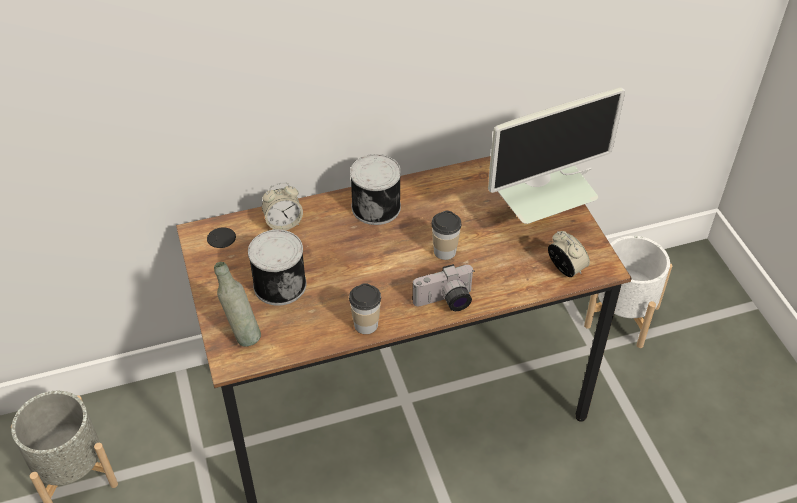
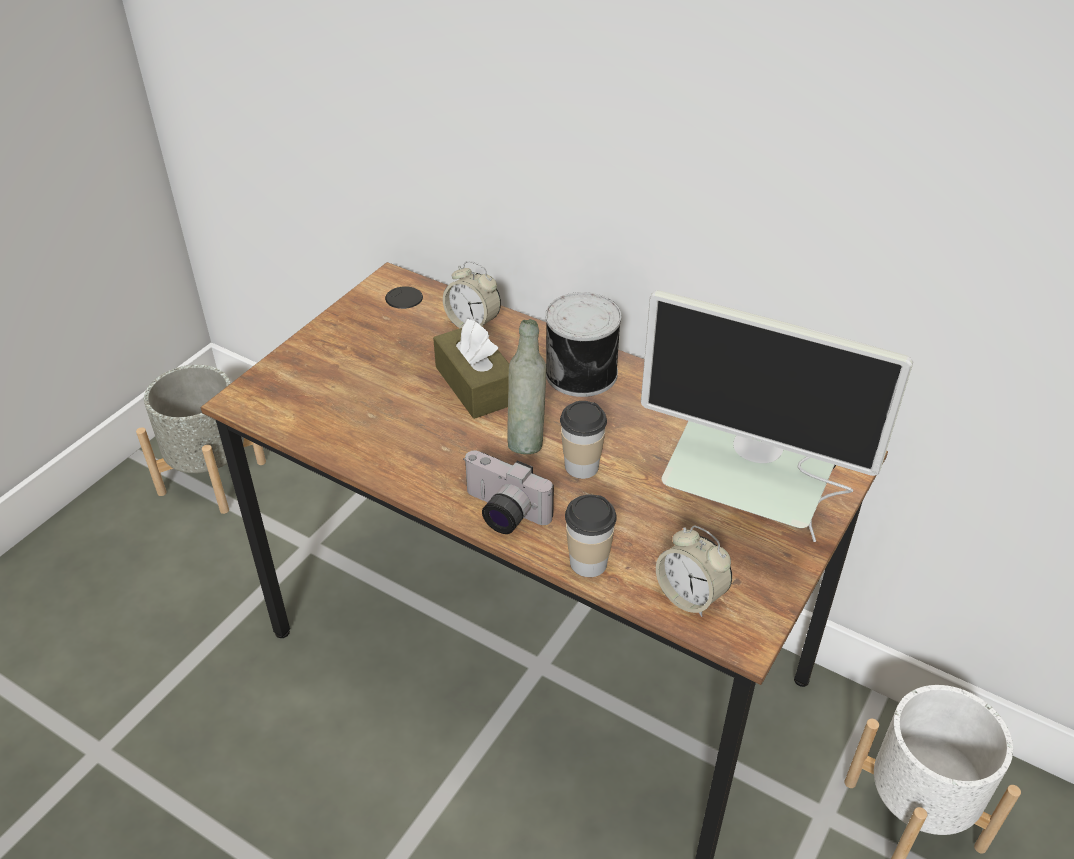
camera: 50 degrees right, 5 degrees down
(242, 334) = (286, 386): grey bottle -> grey bottle (526, 439)
(279, 284) = (384, 370): can -> none
(337, 253) = (475, 385): none -> brown tissue box
(366, 325) = (394, 467): cup -> cup (588, 562)
(565, 269) = (690, 596): alarm clock -> alarm clock turned 120 degrees clockwise

